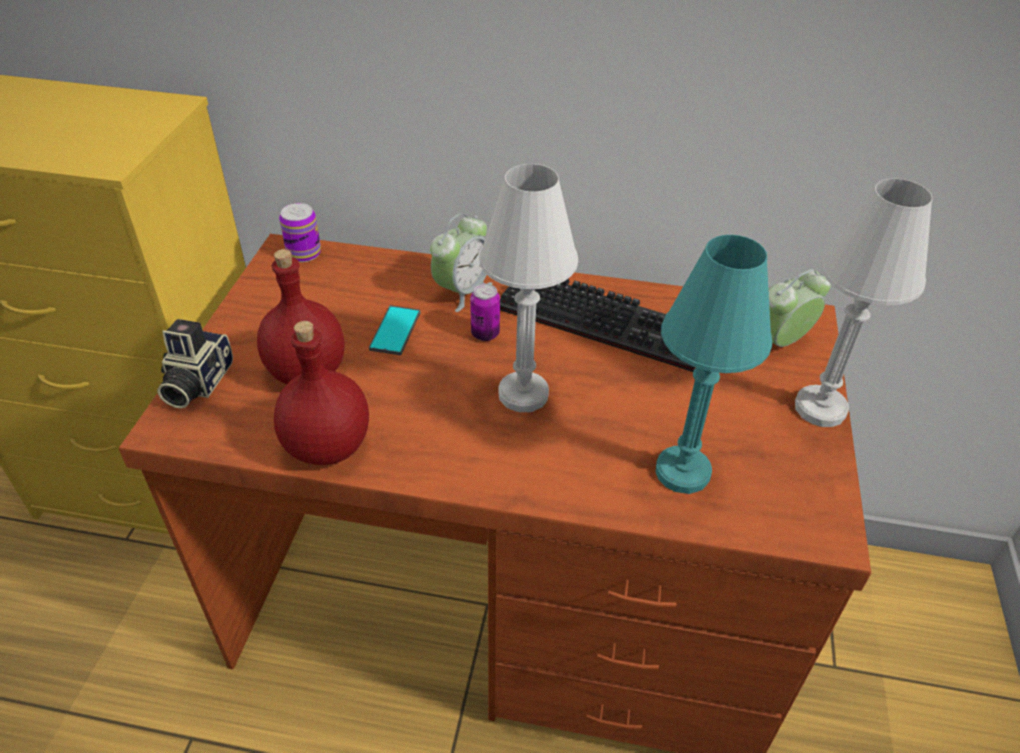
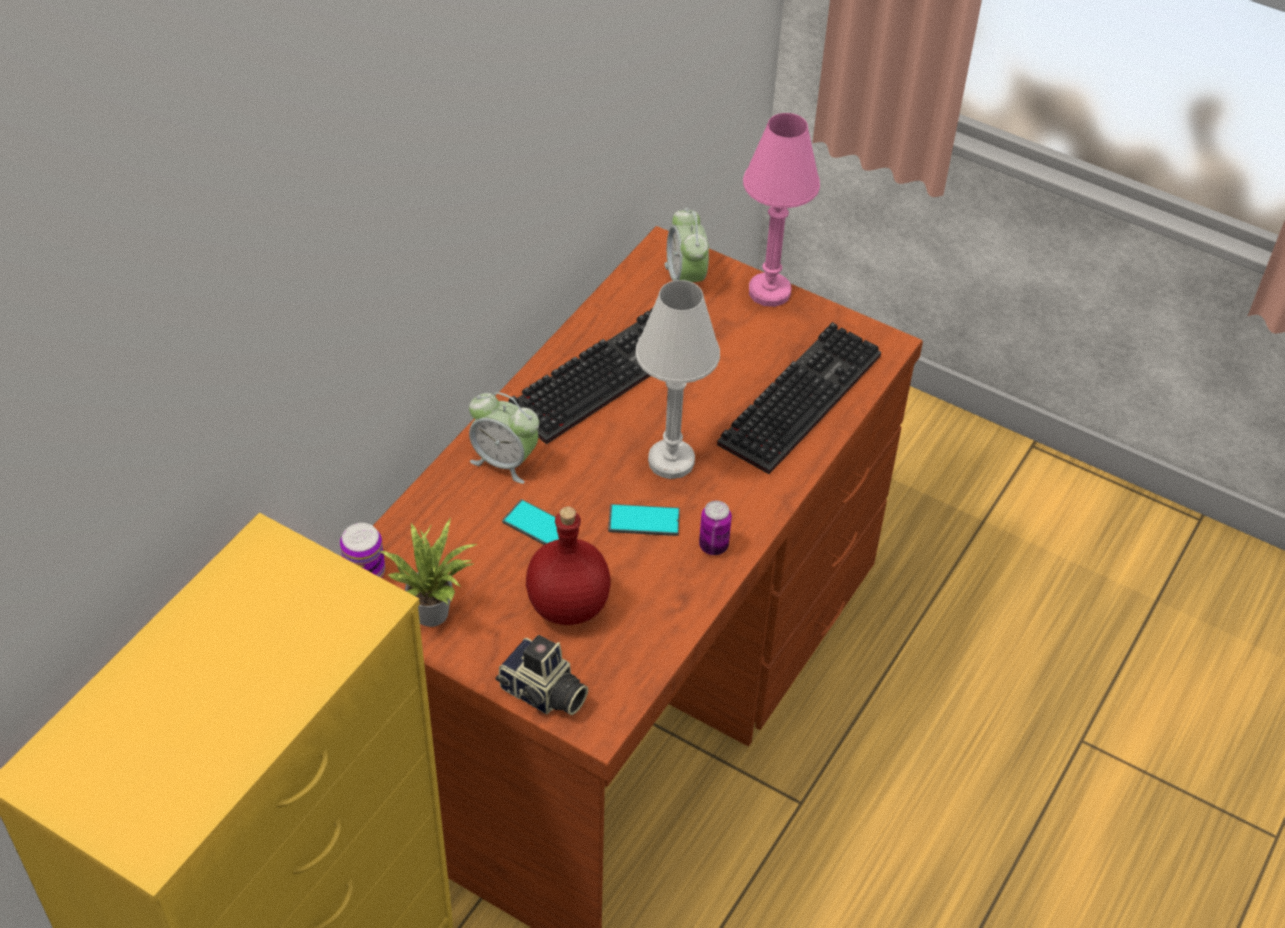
camera: 70 degrees left, 5 degrees up
(276, 297) = (434, 610): none -> potted plant
(326, 445) = (674, 609): red bottle -> none
(433, 395) = (644, 521): none -> phone
(462, 291) = (504, 461): alarm clock -> alarm clock turned 150 degrees clockwise
(485, 334) = (578, 463): can -> can (713, 546)
(682, 472) = (799, 396): turquoise table lamp -> keyboard
(820, 408) = (769, 292): white table lamp -> pink table lamp

